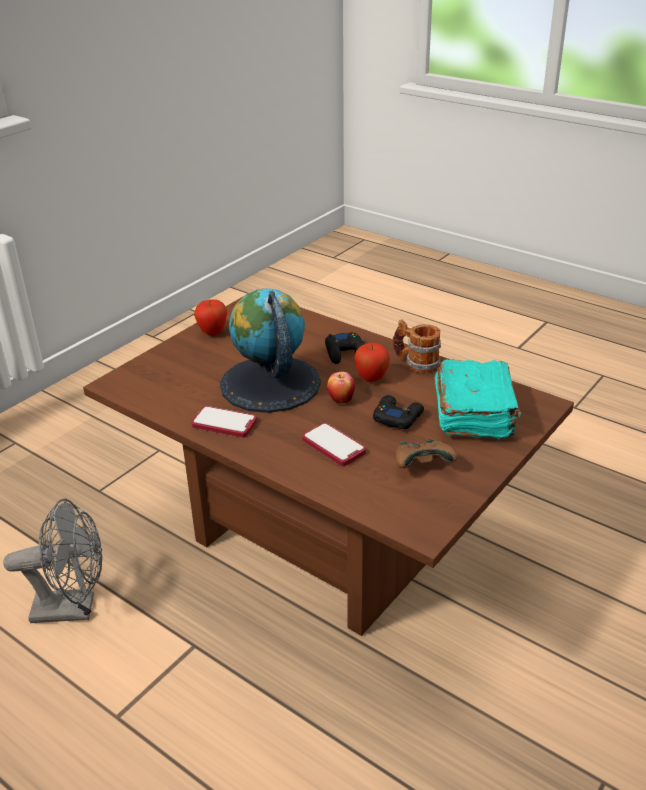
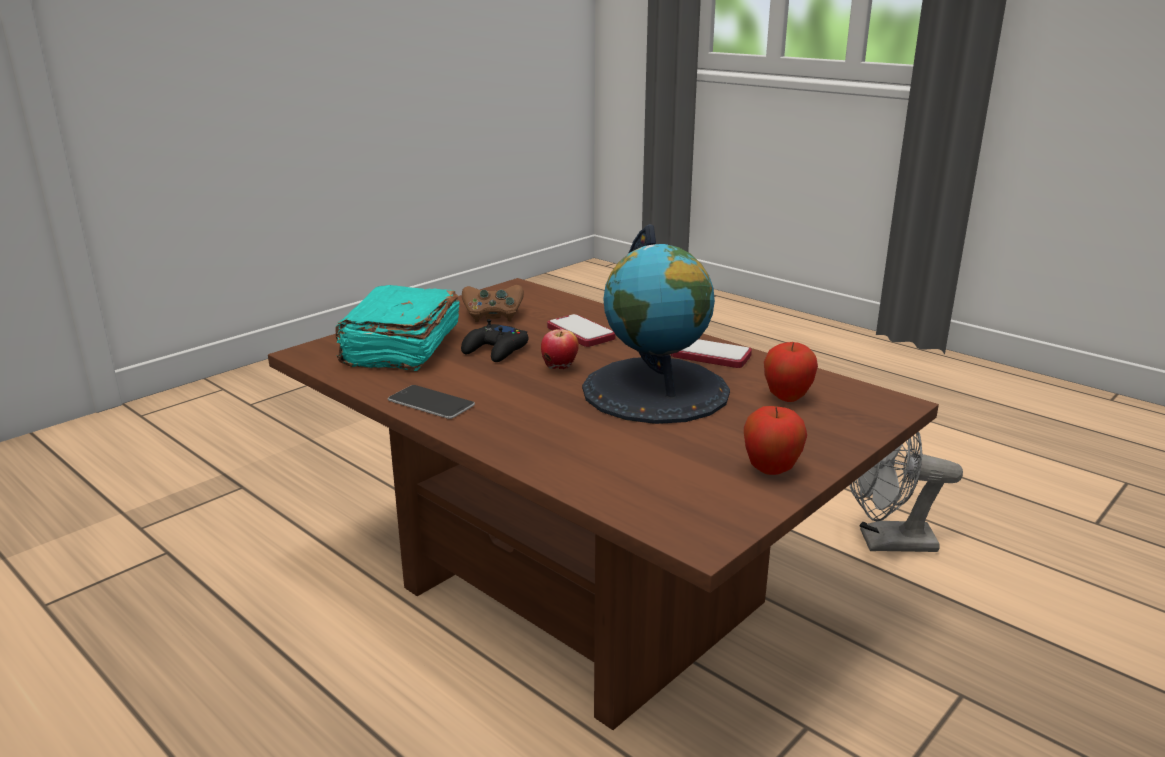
camera: 175 degrees left, 10 degrees down
(345, 353) = (532, 422): black game controller -> none
(371, 379) = (508, 388): apple -> apple (787, 398)
(416, 363) = (431, 402): mug -> phone

